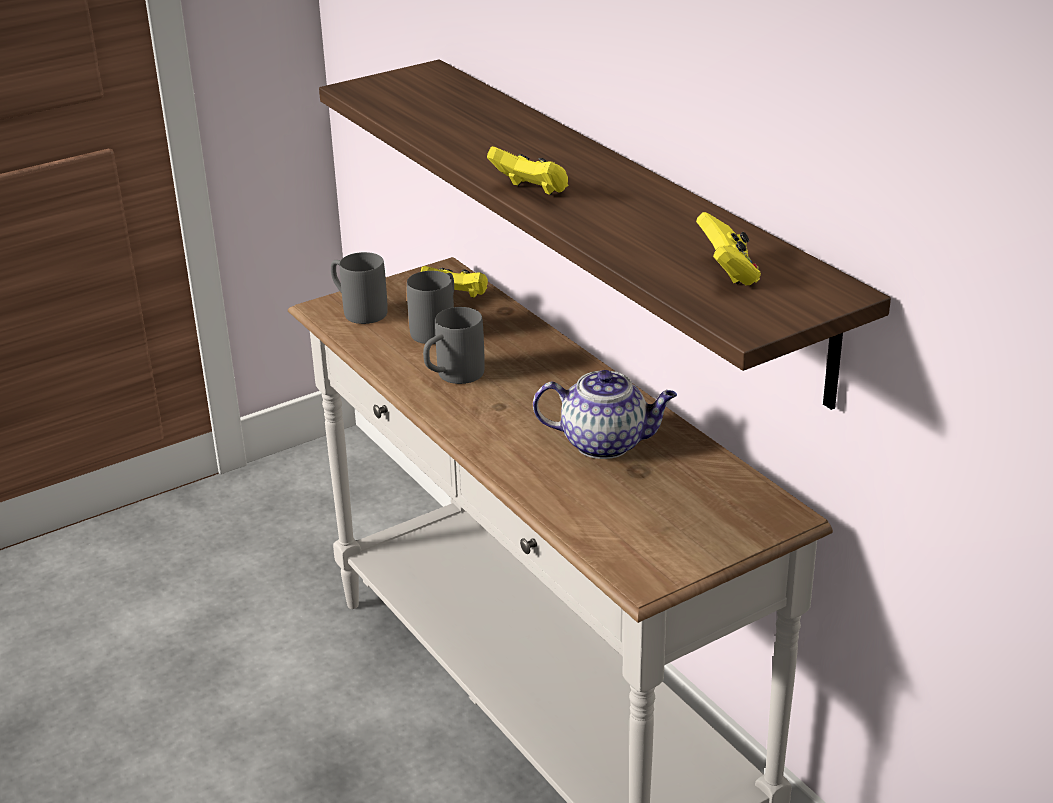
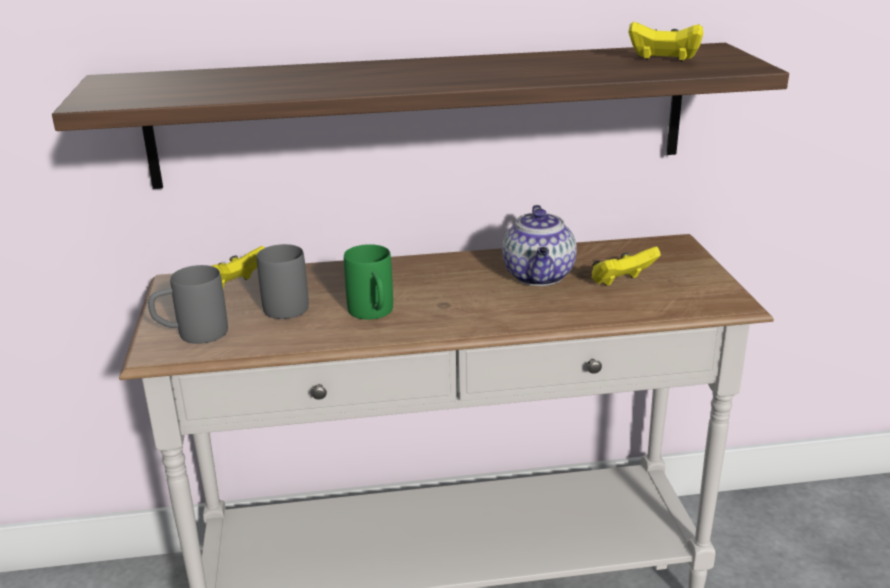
camera: 65 degrees left, 5 degrees down
(452, 377) = (373, 314): grey mug -> green mug
(531, 191) = (450, 81): yellow game controller -> yellow game controller (621, 283)
(606, 443) = (539, 276): teapot -> teapot turned 150 degrees clockwise

